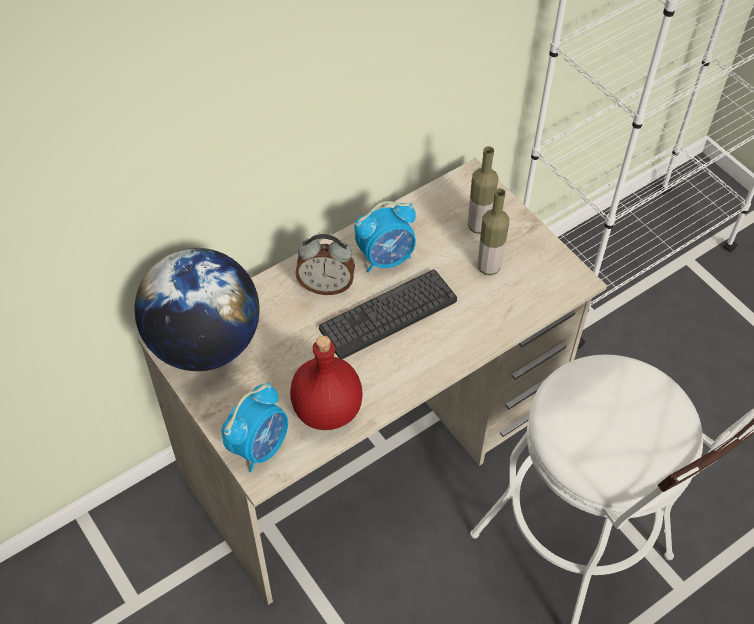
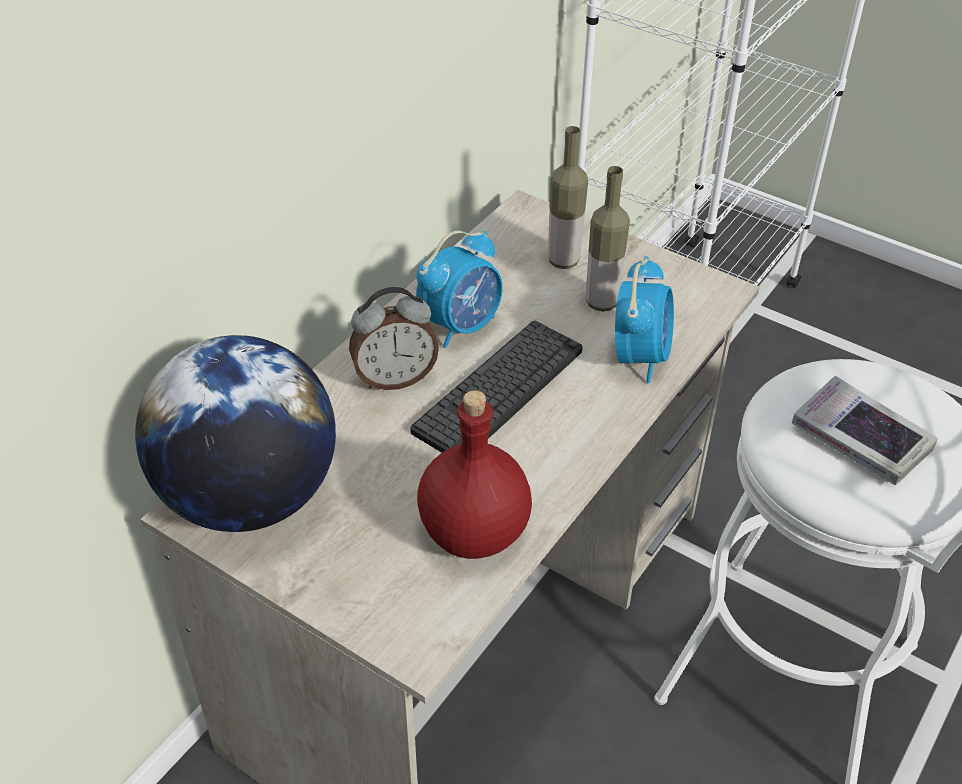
camera: 20 degrees left, 10 degrees down
(259, 446) = (396, 611): alarm clock -> alarm clock (640, 356)
(606, 423) = (860, 438): none -> book

